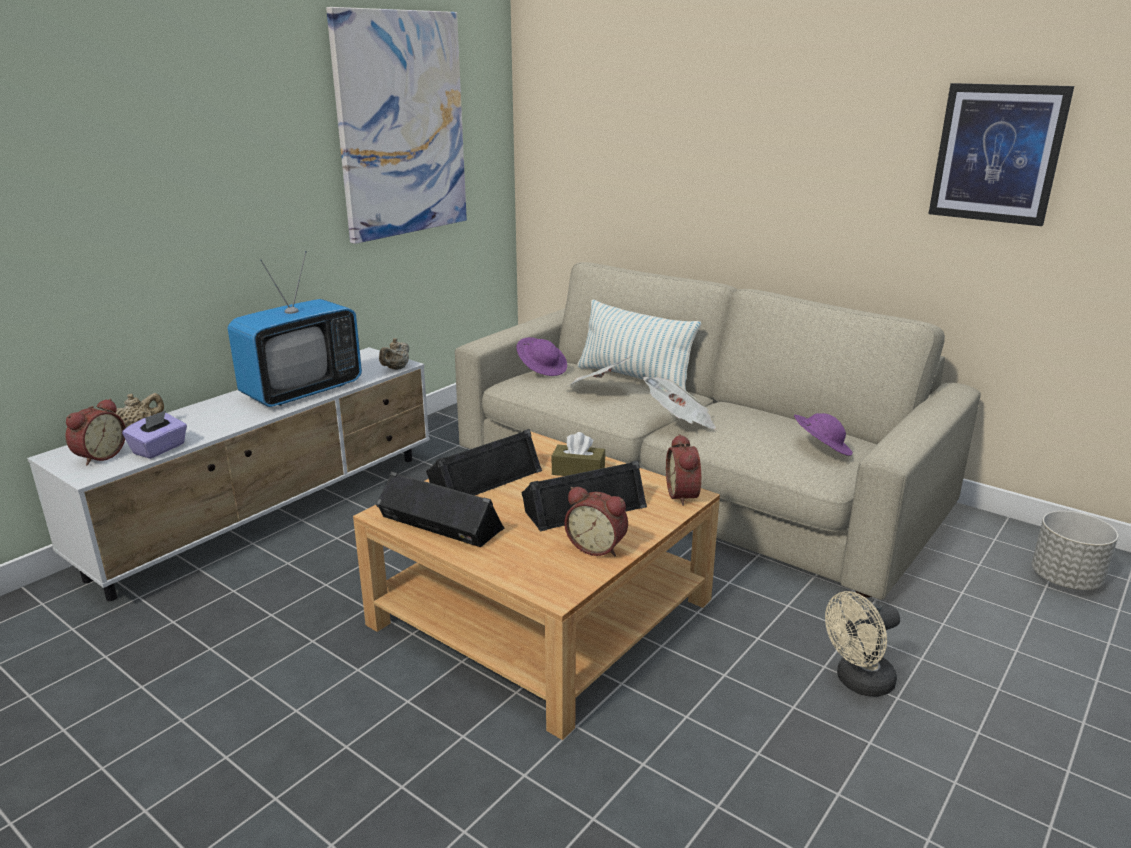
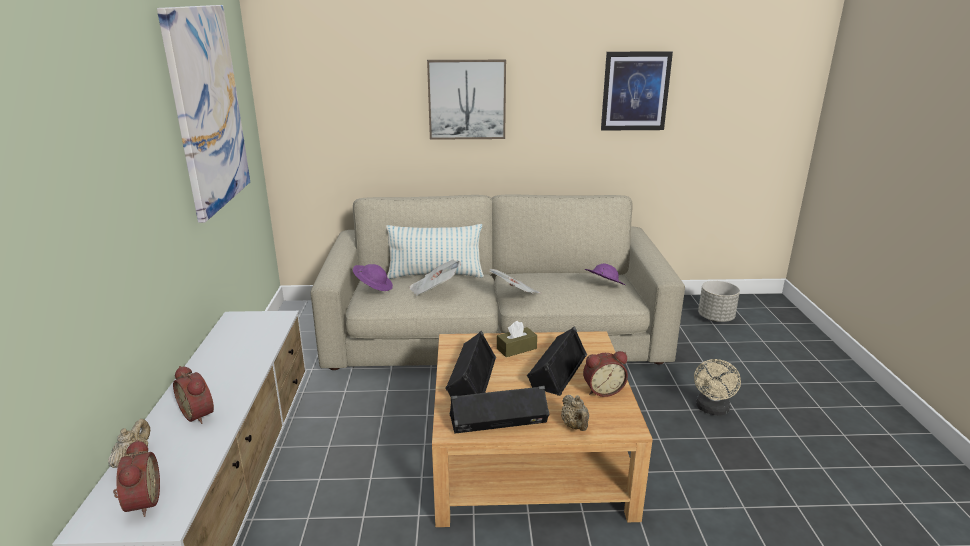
camera: 40 degrees left, 0 degrees up
(159, 449) = (194, 468): purple tissue box -> none
(302, 391) = (236, 367): television -> none
(396, 368) = (283, 321): beige teapot -> beige teapot (575, 426)
(685, 495) = (593, 339): alarm clock -> alarm clock (200, 413)
(737, 147) = (467, 99): none -> picture

